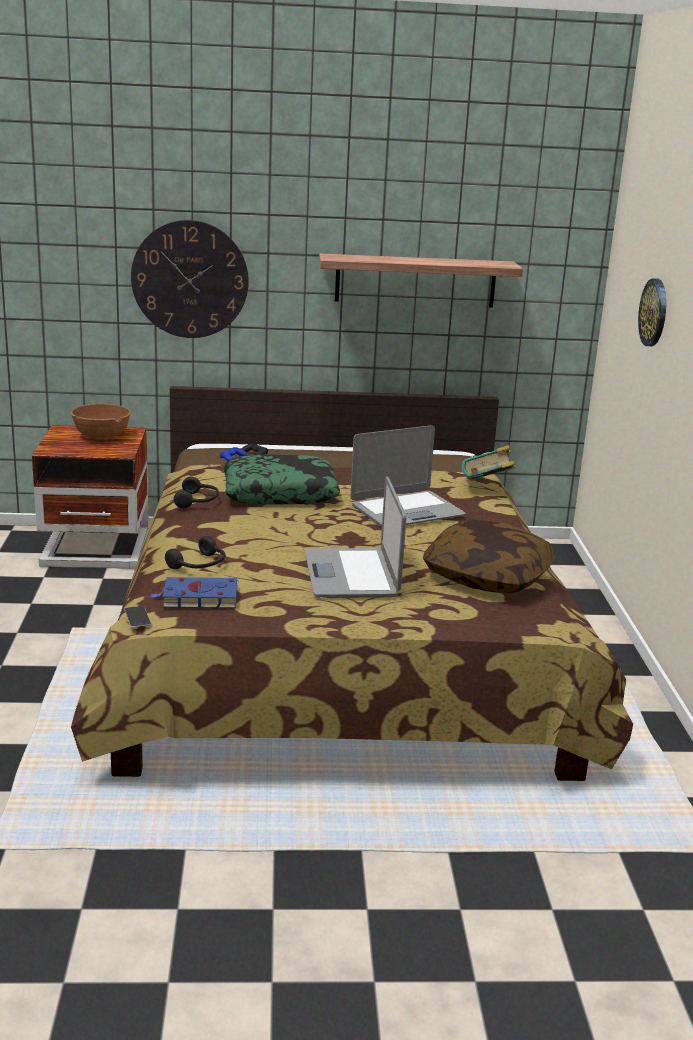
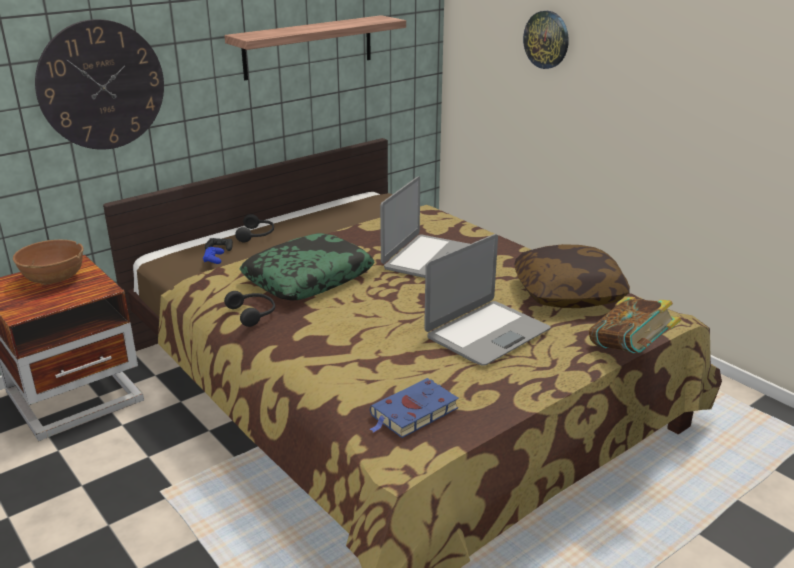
camera: 35 degrees left, 5 degrees up
(137, 617) = (394, 459): phone -> none
(199, 565) = (360, 379): black headphones -> black headphones (257, 235)
(352, 575) = (486, 333): laptop -> laptop turned 90 degrees counterclockwise
(487, 487) = (445, 217): book -> book (629, 351)

